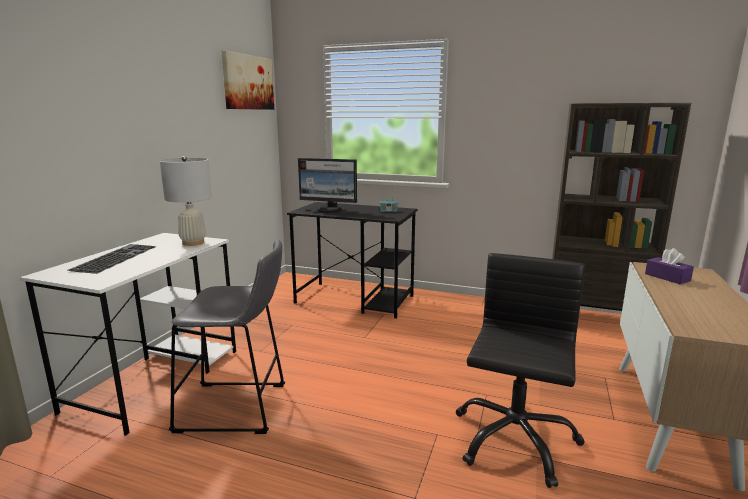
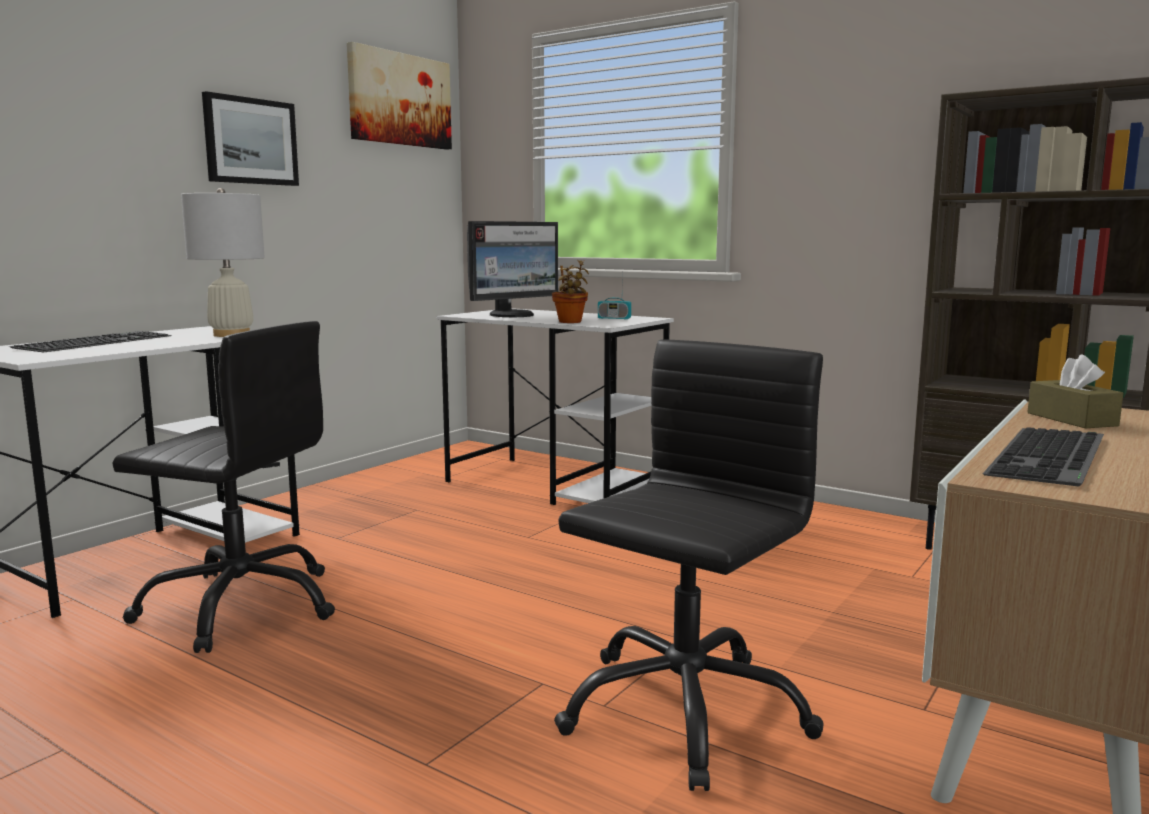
camera: 15 degrees right, 5 degrees down
(177, 116) = (250, 141): none -> picture
(238, 408) = (241, 606): grey stool -> black office chair
(330, 210) = (513, 315): monitor -> monitor turned 75 degrees counterclockwise
(355, 299) = (555, 485): black desk -> white desk
(370, 216) = (570, 322): none -> potted plant
(667, 277) = (1071, 419): purple tissue box -> brown tissue box
(692, 308) = (1052, 456): none -> keyboard

